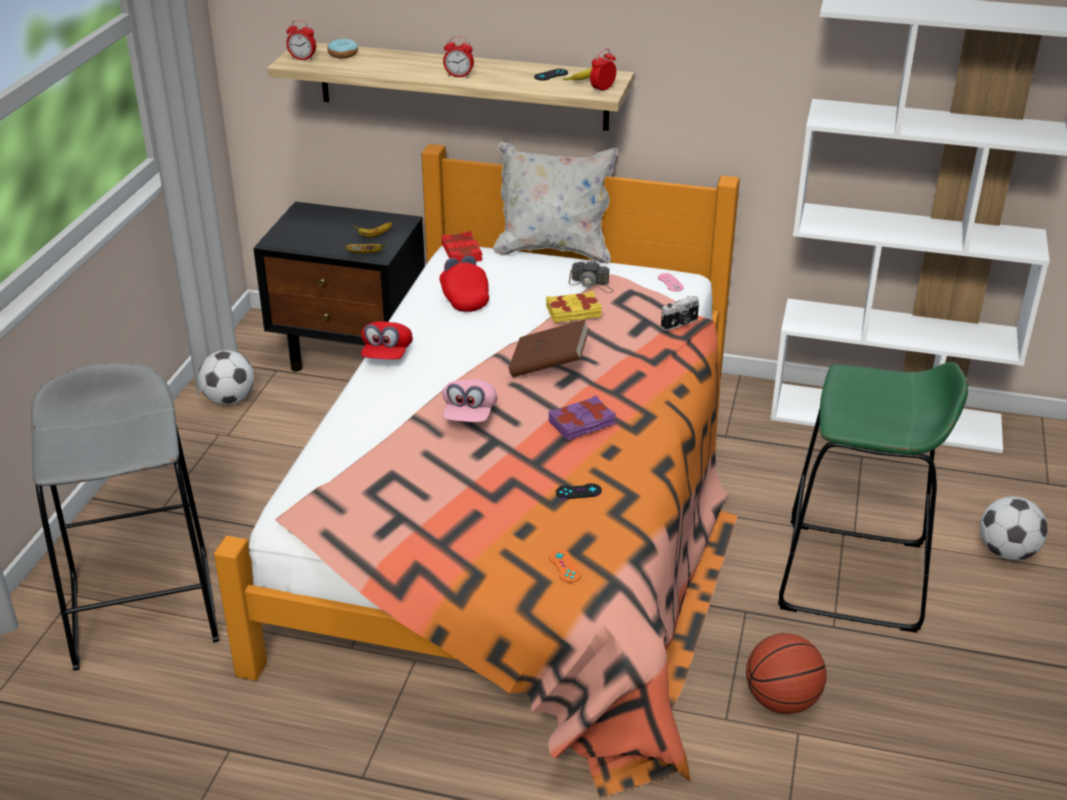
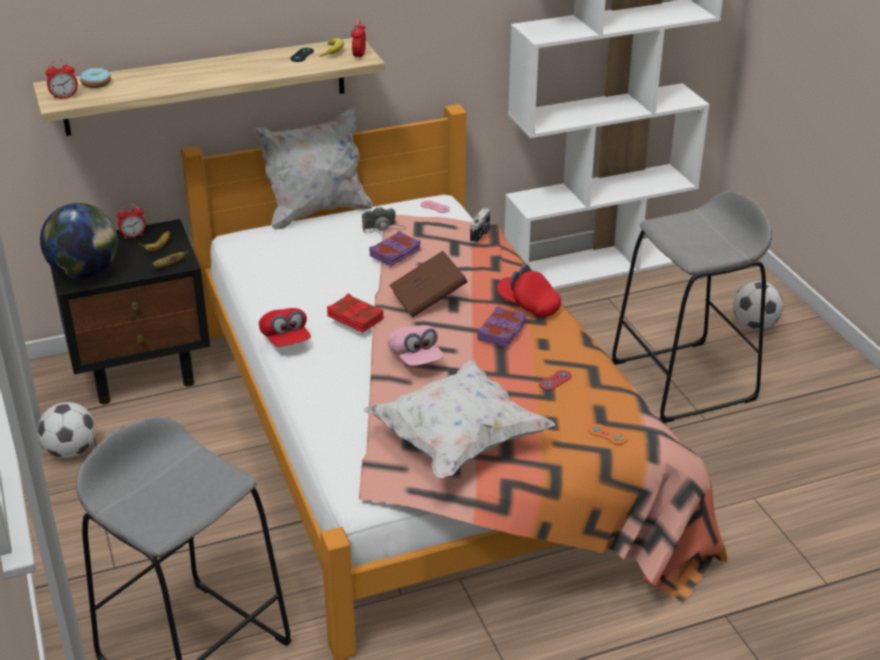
camera: 35 degrees left, 0 degrees up
(294, 237) = (85, 273): none -> globe
(416, 508) = (457, 442): none -> white pillow
(459, 76) = (228, 75): alarm clock -> alarm clock (133, 236)
(462, 252) = (245, 238): red book -> red book (356, 317)
(464, 298) = (292, 273): red cap -> red cap (528, 305)
(574, 312) = (395, 253): yellow book -> purple book
(578, 491) = (555, 380): black game controller -> red game controller
(781, 700) = (724, 482): basketball -> none
(853, 576) = (684, 381): green stool -> grey stool

